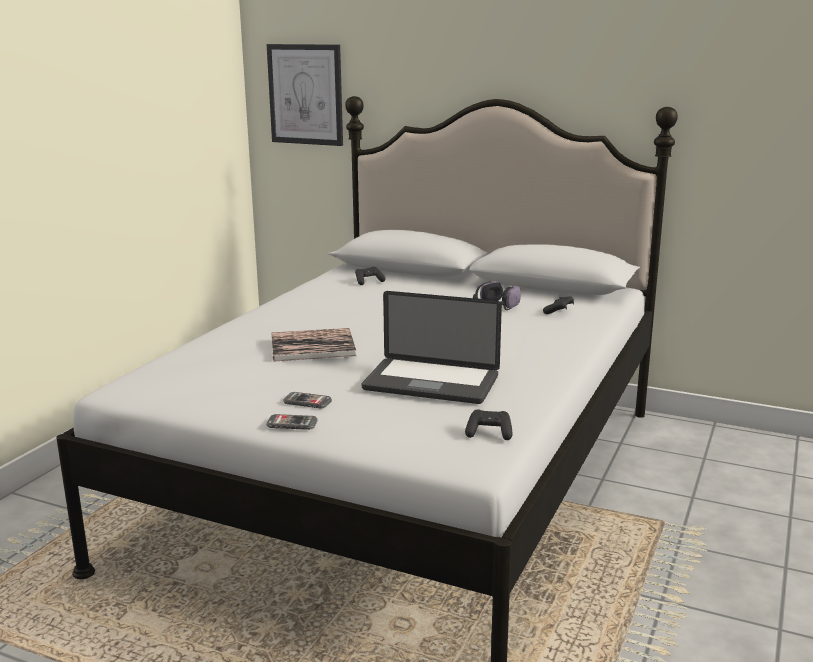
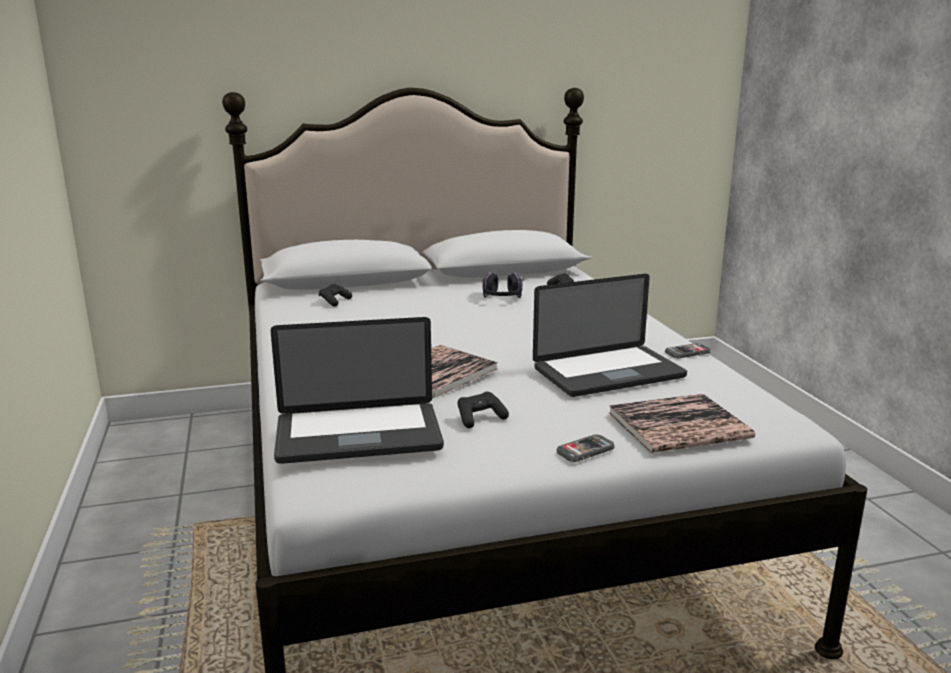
camera: 40 degrees left, 0 degrees up
(186, 368) = (358, 435): none -> laptop
(305, 94) = (152, 94): picture -> none
(307, 402) = (549, 425): phone -> phone (687, 352)
(388, 432) = (678, 425): none -> book
(489, 433) = (743, 398): black game controller -> black game controller (480, 418)

